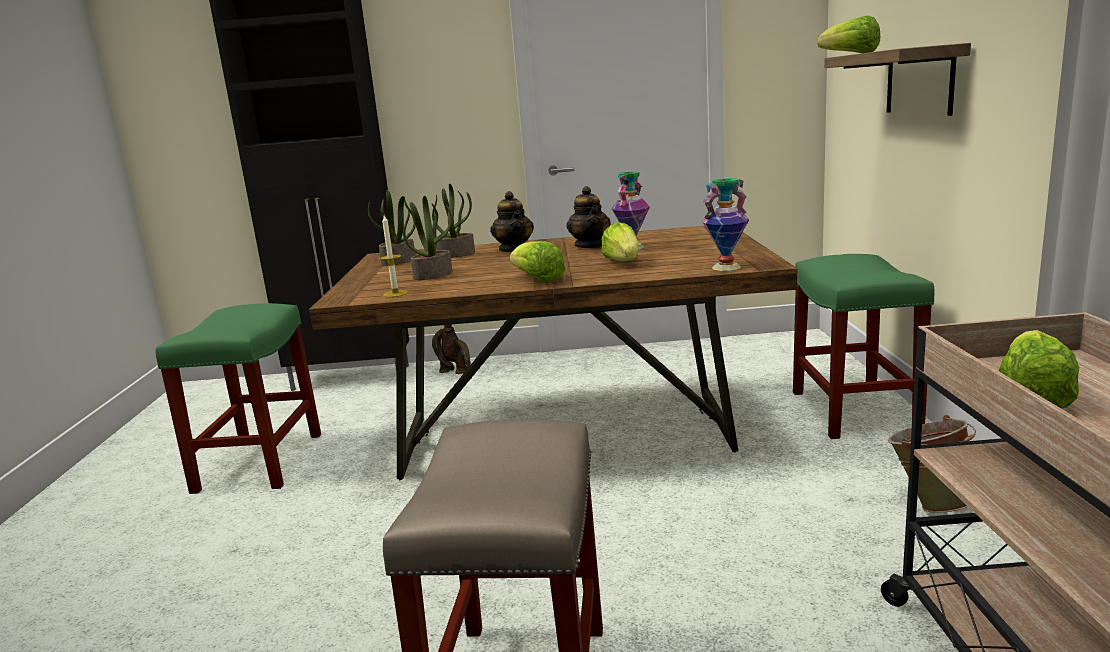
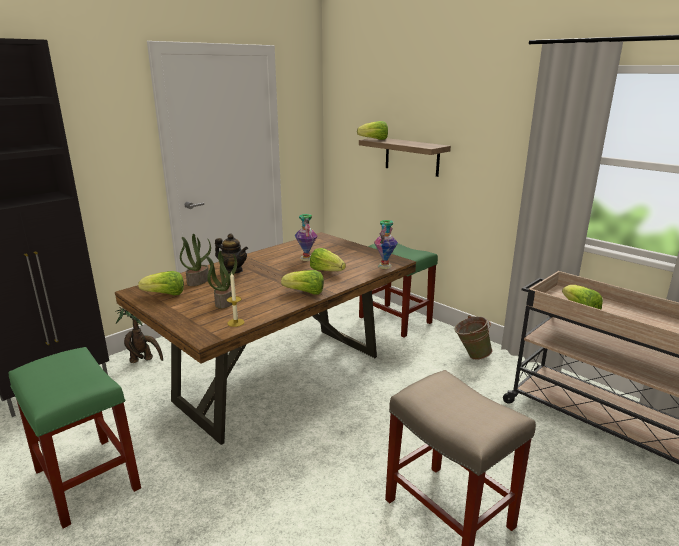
camera: 45 degrees left, 5 degrees up
(398, 261) = (165, 295): potted plant -> lettuce
(590, 246) = (277, 260): teapot -> none

